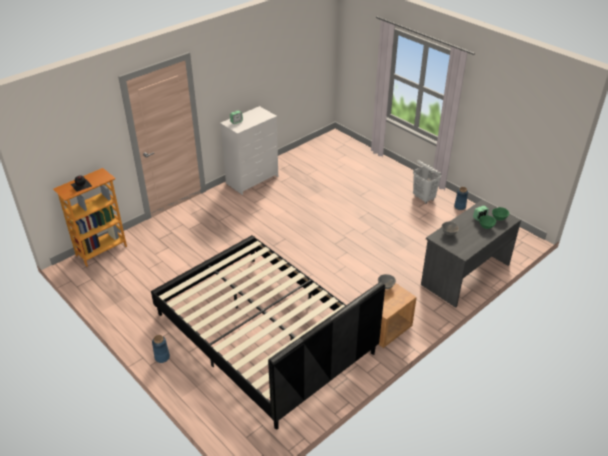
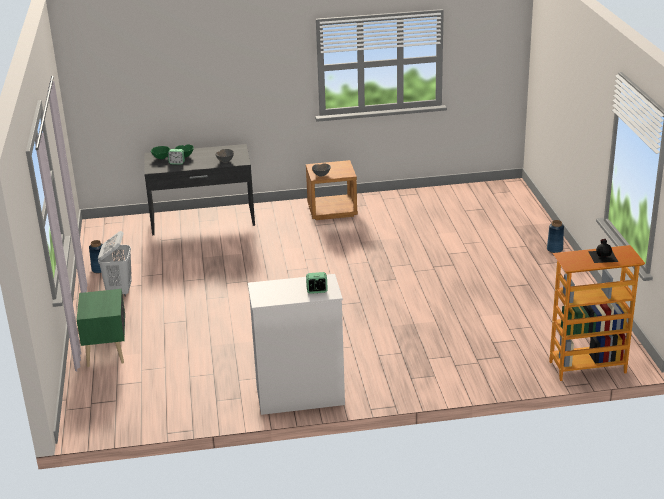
camera: 145 degrees left, 10 degrees down
(263, 334) = (445, 237): black bed -> none
(374, 166) = (107, 351): none -> green nightstand

